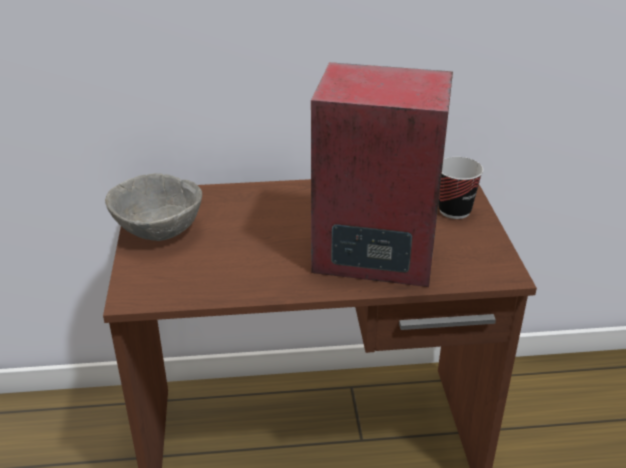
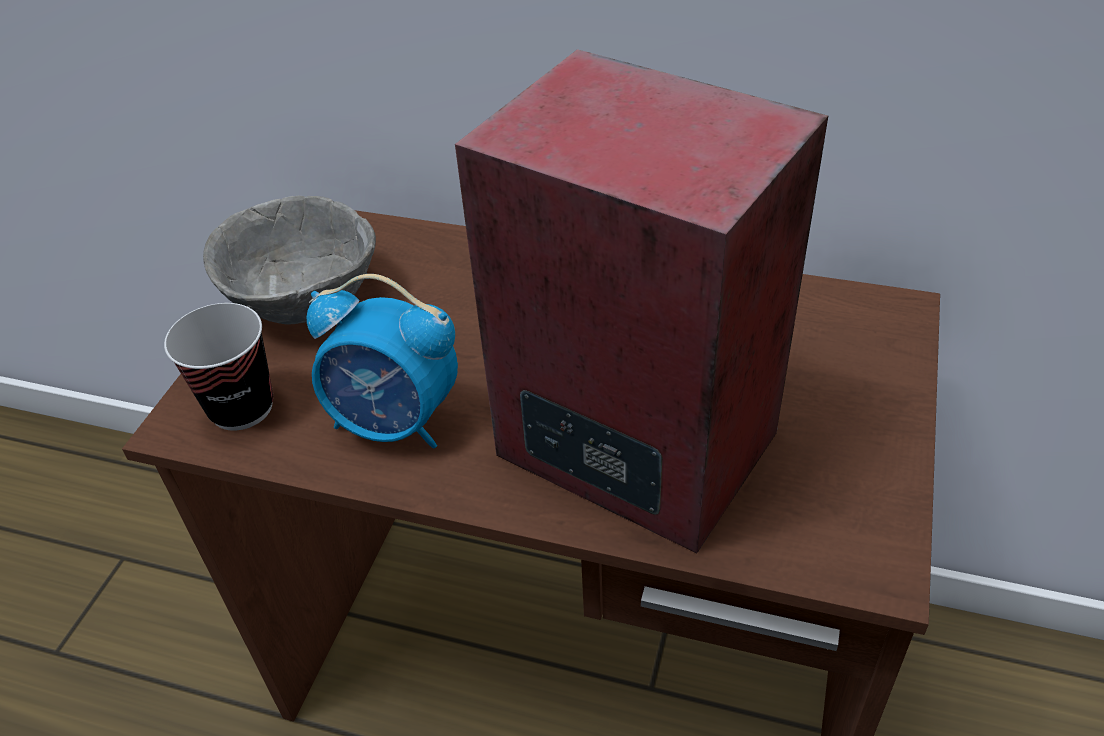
camera: 25 degrees right, 10 degrees up
(250, 271) = (395, 423): none -> alarm clock
(454, 210) = (851, 381): cup -> cup (241, 407)

